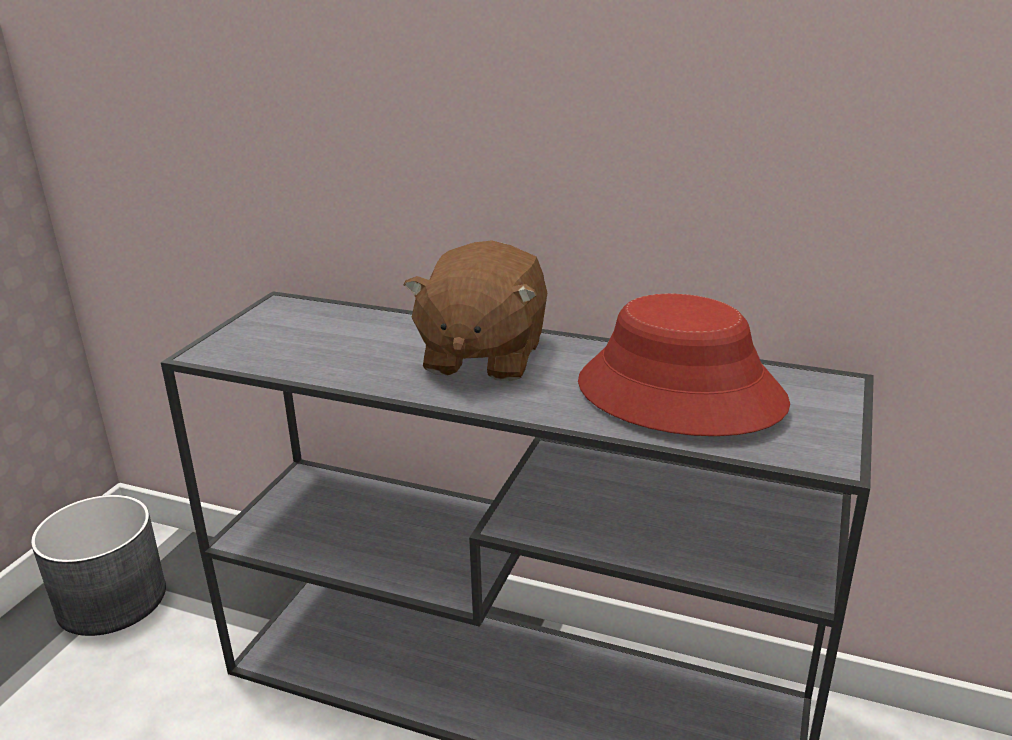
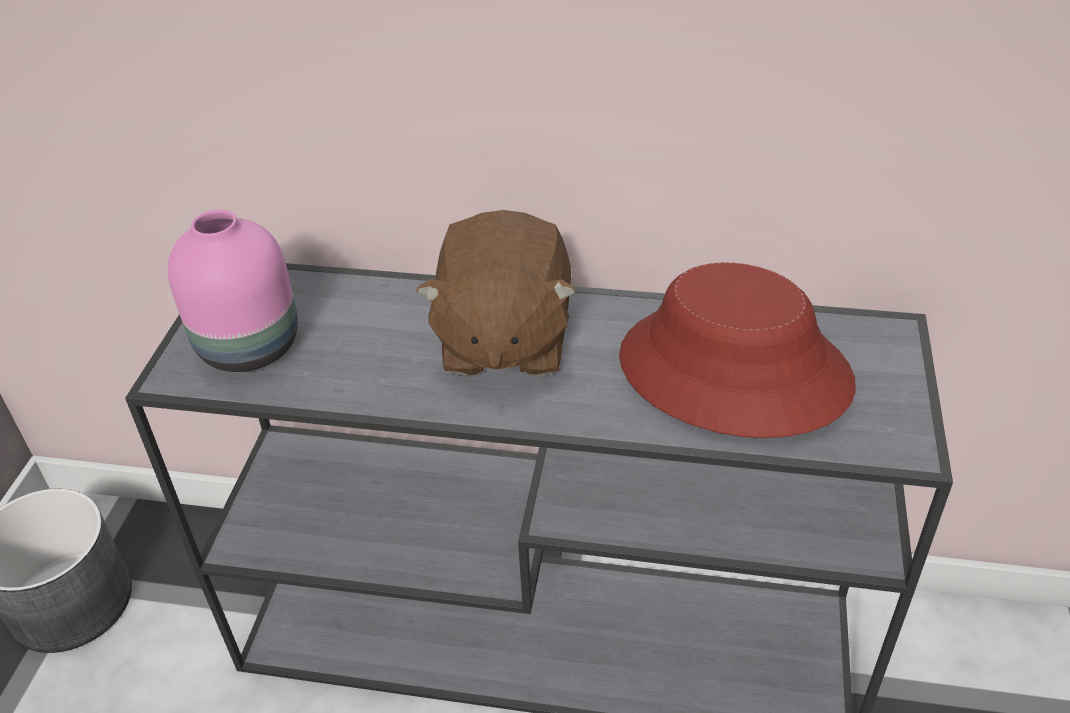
camera: 10 degrees left, 15 degrees up
(274, 341) = (251, 345): none -> pink vase

